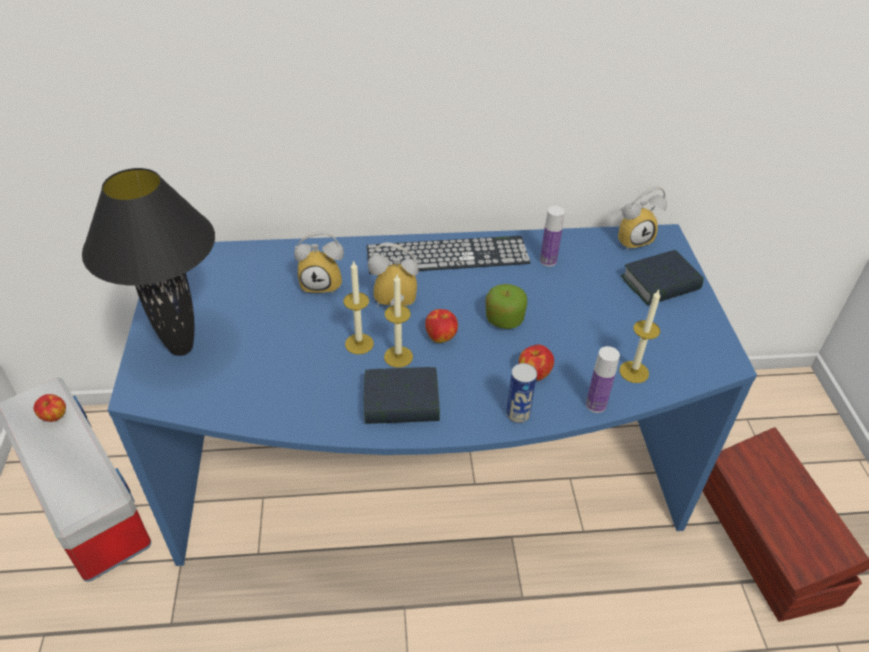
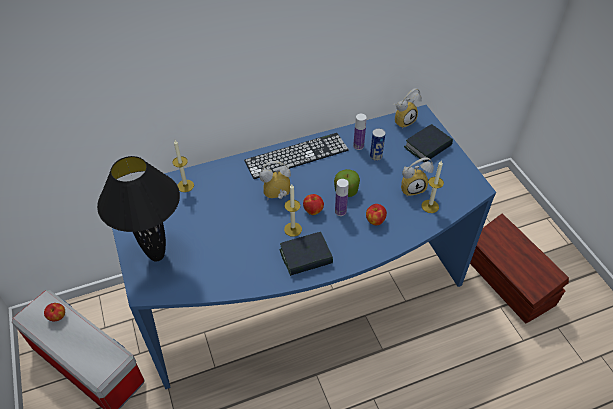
camera: 15 degrees left, 5 degrees up
(323, 283) = (227, 192): alarm clock -> alarm clock (412, 187)
(359, 344) = (266, 226): candle -> candle (185, 186)
(518, 414) = (374, 248): can -> can (376, 156)
(596, 405) = (415, 231): bottle -> bottle (340, 211)

